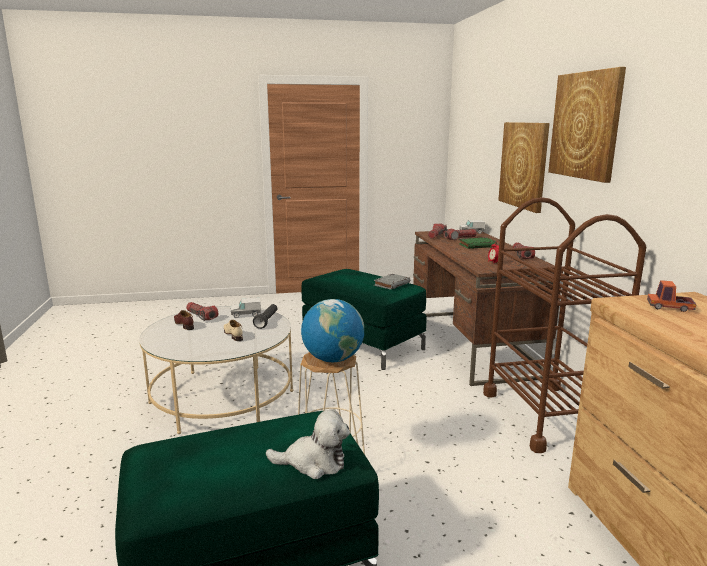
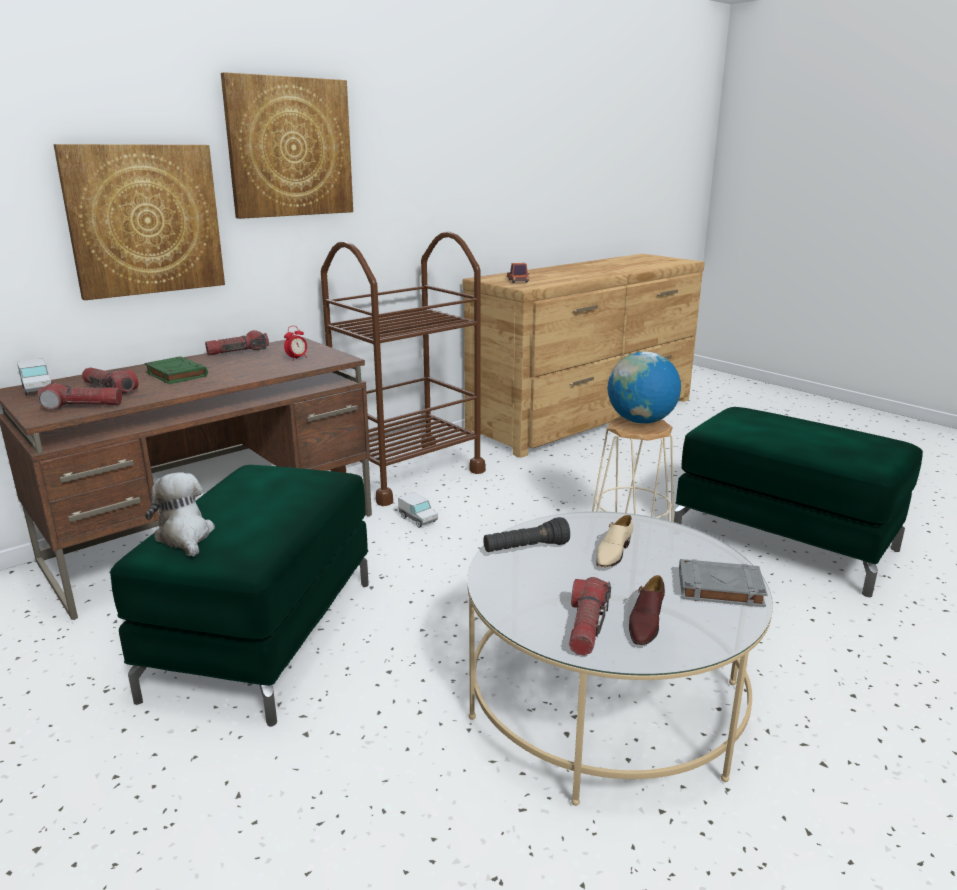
camera: 120 degrees left, 5 degrees up
(246, 314) = (520, 581): toy truck -> toy truck (418, 519)
(313, 462) = (762, 415): plush toy -> plush toy (185, 536)
(392, 284) = (263, 478): grey book -> grey book (719, 588)

